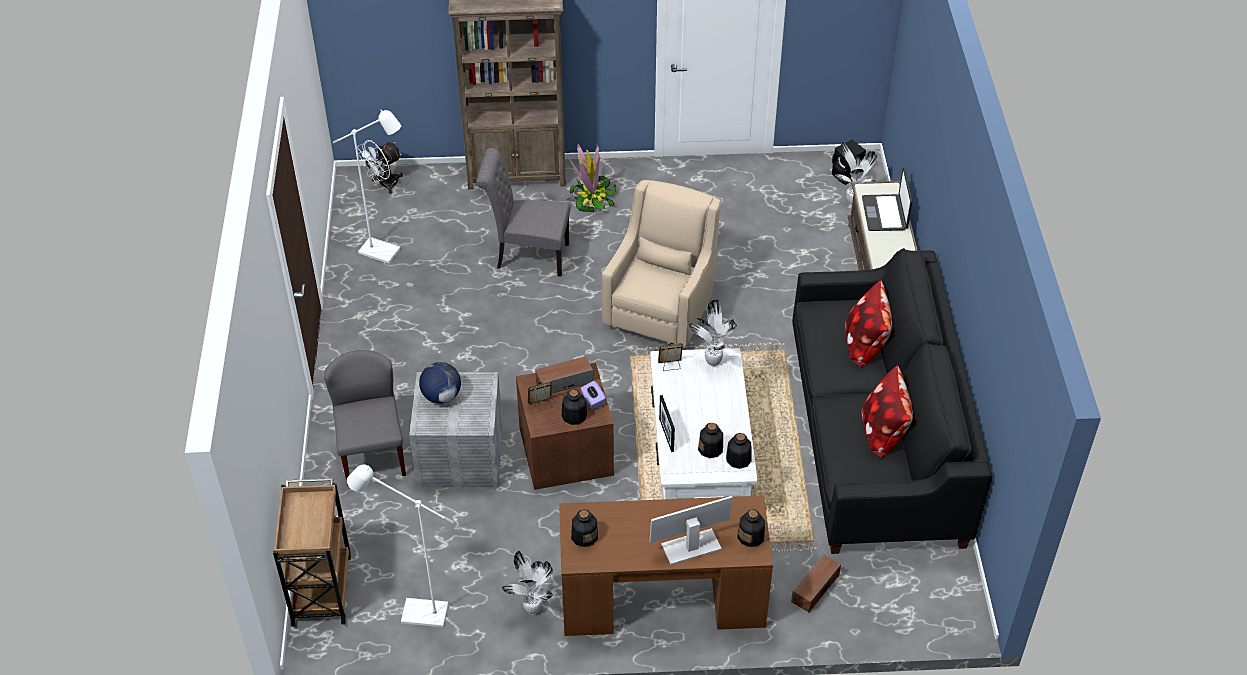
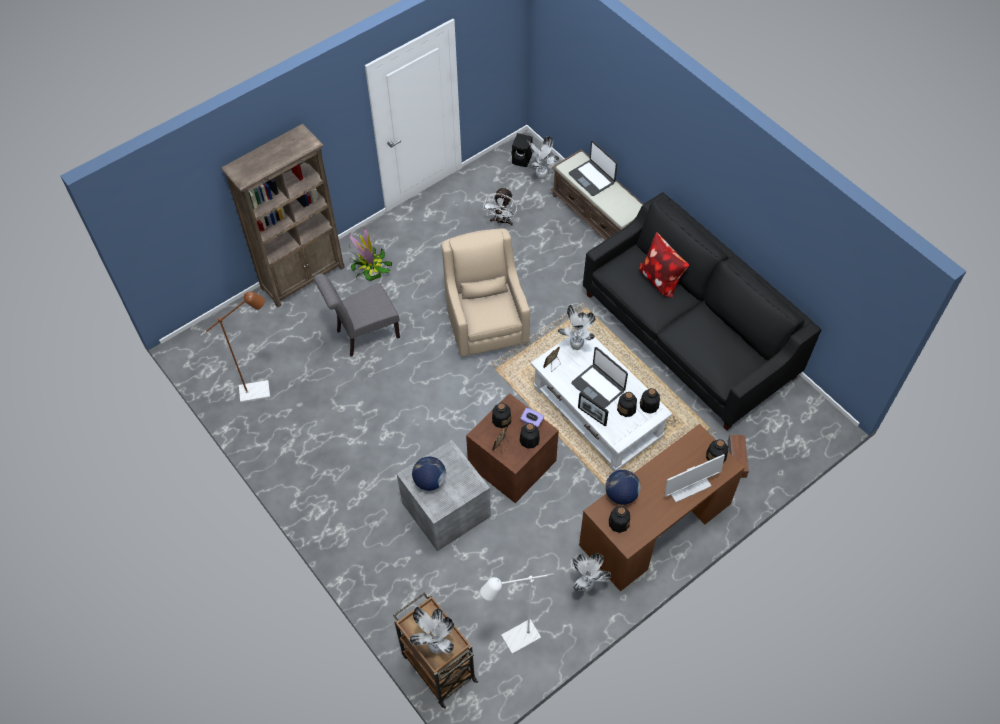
camera: 35 degrees left, 10 degrees up
(299, 532) = (436, 646): none -> potted plant
(372, 454) = (385, 547): grey chair -> none
(384, 185) = (212, 338): white fan -> white fan (501, 221)
(386, 253) = (261, 390): white floor lamp -> brown floor lamp
(564, 381) = (501, 419): speaker -> bottle
(612, 512) = (621, 494): none -> globe
(691, 546) = (688, 486): monitor -> monitor turned 150 degrees counterclockwise
(700, 412) = (598, 387): none -> laptop
(883, 432) = (721, 334): pillow -> none

